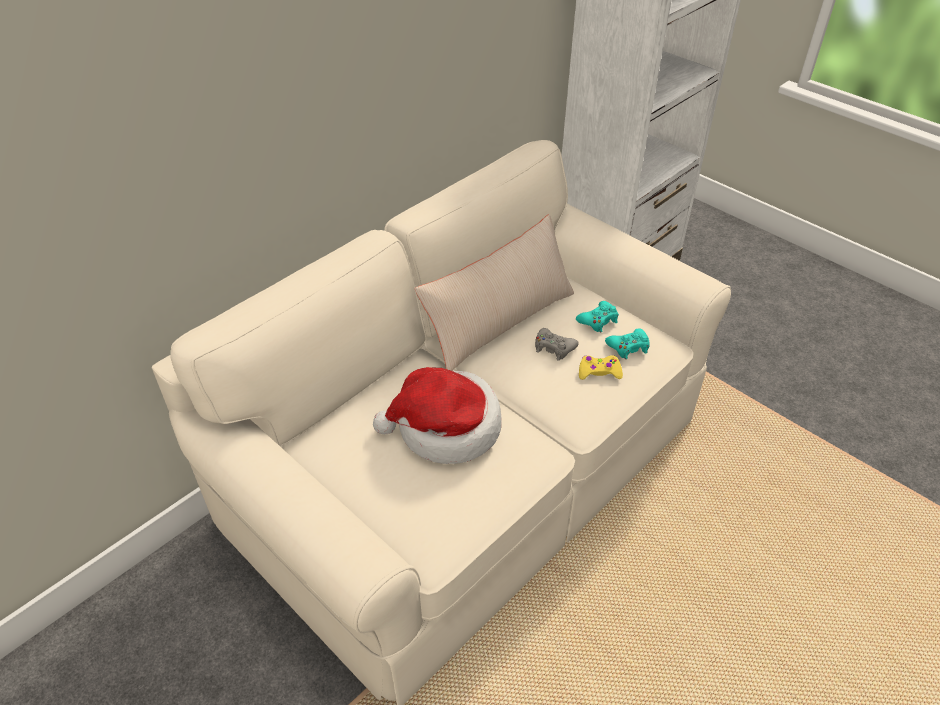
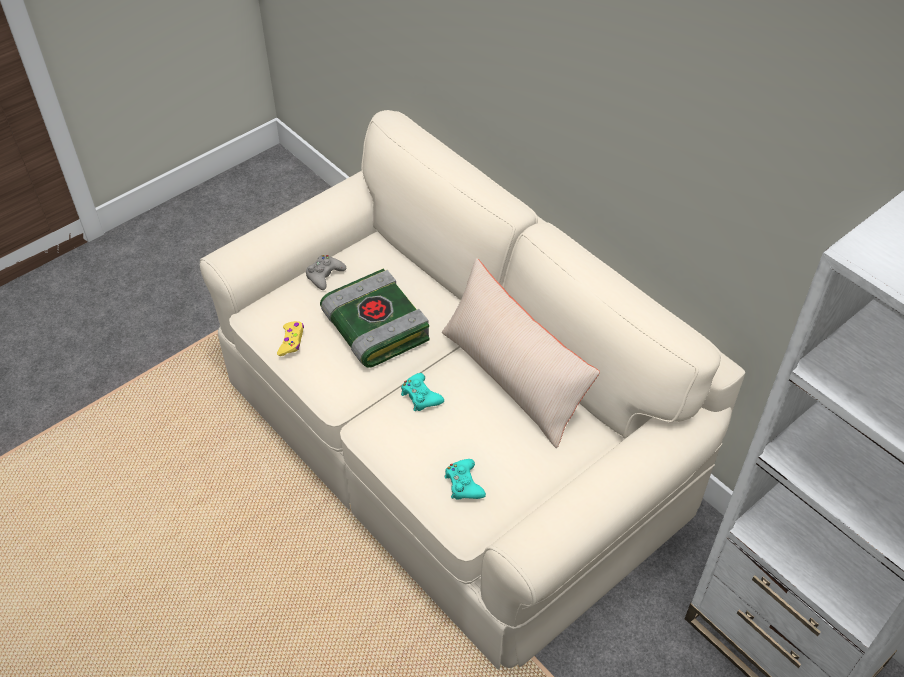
camera: 95 degrees right, 5 degrees up
(445, 428) = (373, 327): hat -> book
(554, 348) = (467, 417): grey game controller -> grey game controller (324, 275)
(598, 320) = (508, 463): turquoise game controller -> turquoise game controller (420, 396)
(599, 372) = (429, 451): yellow game controller -> yellow game controller (291, 341)

